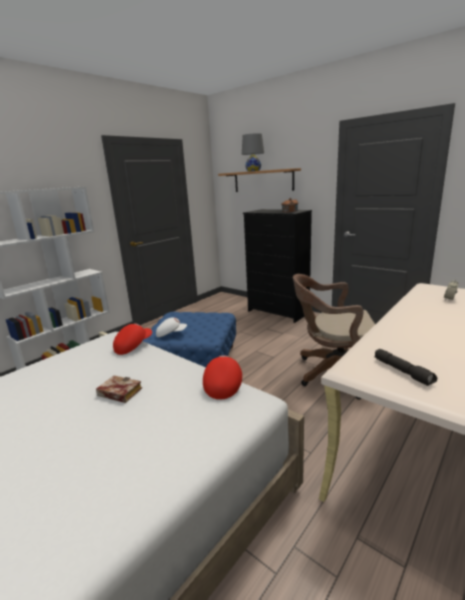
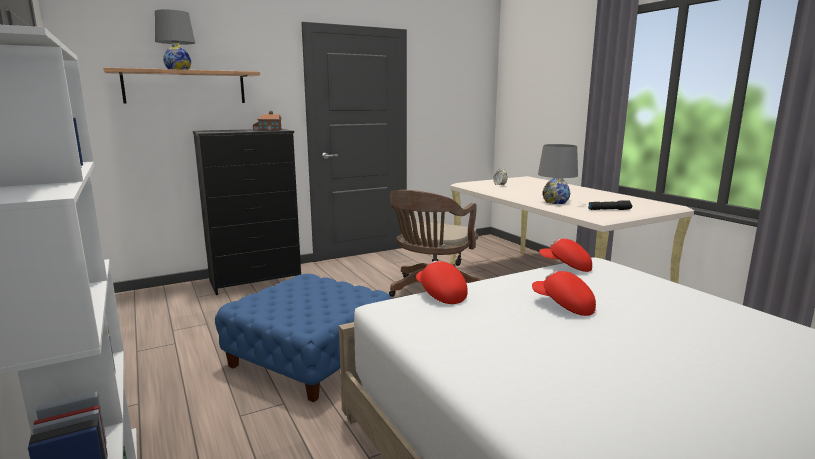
camera: 70 degrees left, 5 degrees down
(118, 393) = (562, 306): book -> red cap
(171, 334) = (320, 312): white cap -> none
(398, 335) = (555, 202): none -> grey table lamp

